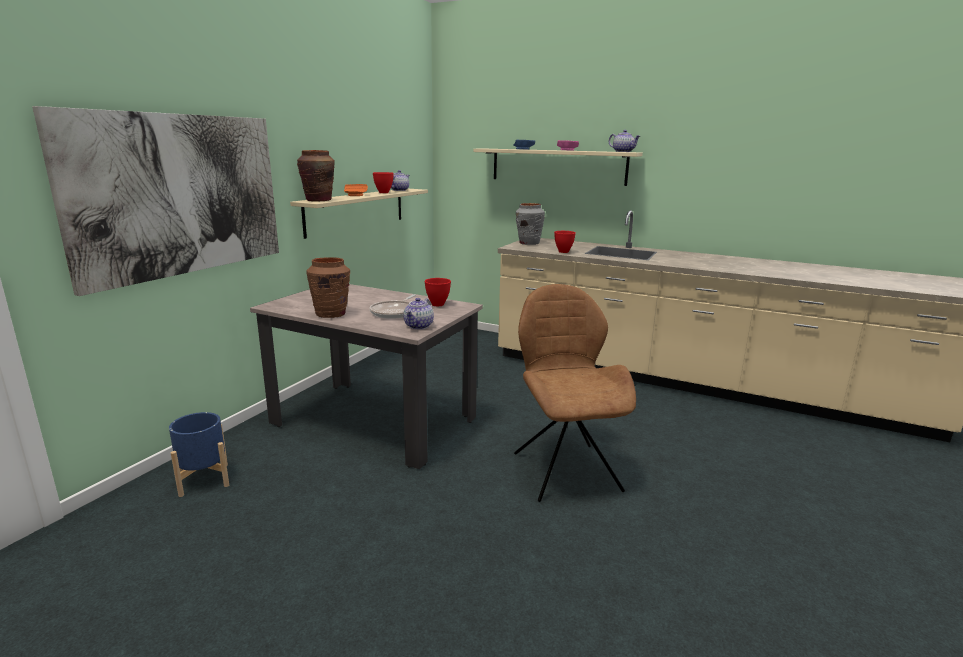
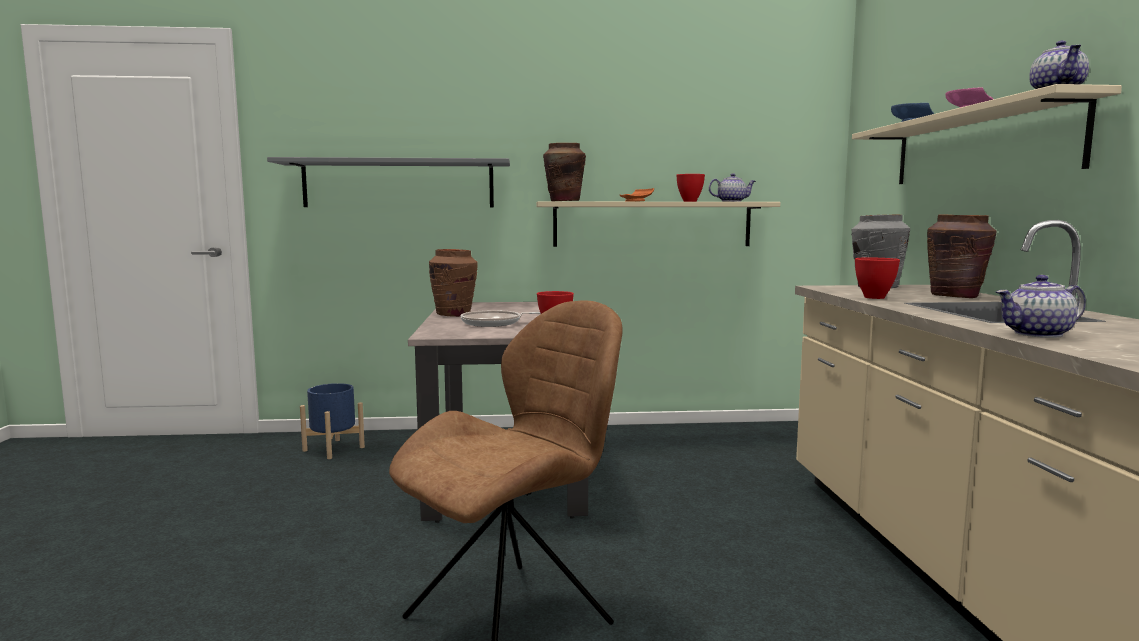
camera: 60 degrees right, 10 degrees down
(180, 195) = (398, 184): picture -> grey shelf
(419, 326) = (457, 333): teapot -> teapot (1037, 334)
(574, 244) = (955, 296): none -> brown vase

